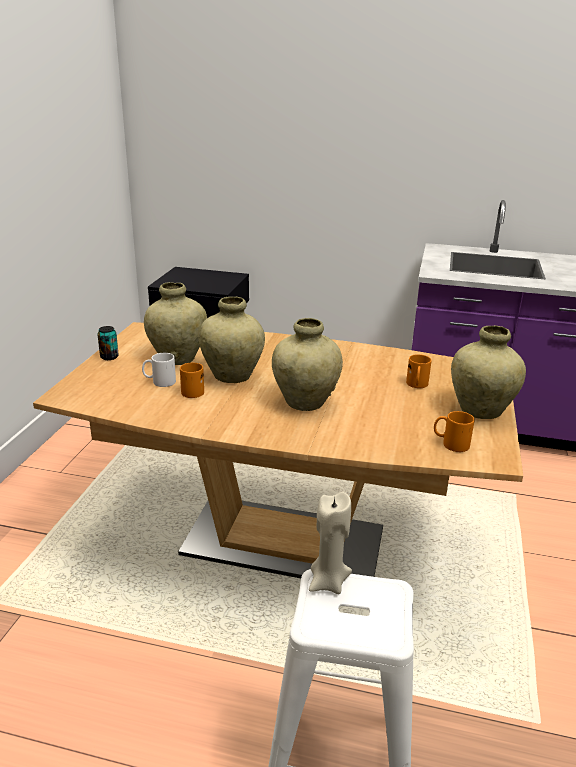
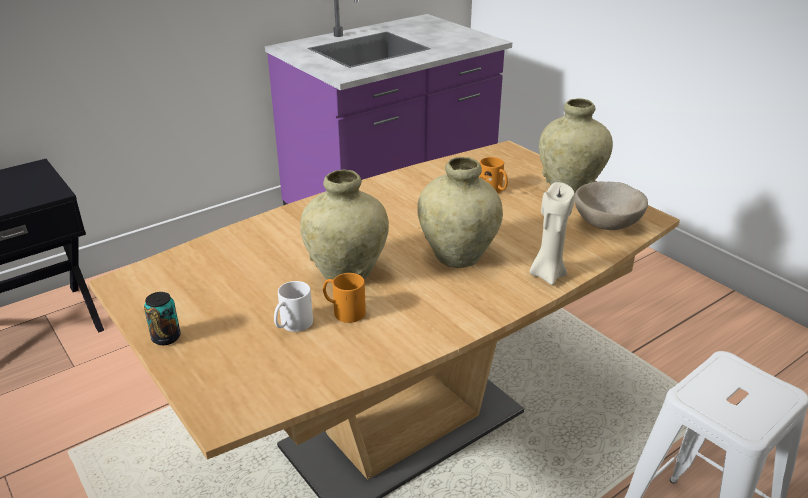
camera: 50 degrees left, 5 degrees up
(178, 358) = (249, 289): beige vase -> none
(328, 582) = (696, 392): beige candle -> beige candle (547, 274)
(450, 444) = (607, 224): orange mug -> beige bowl

